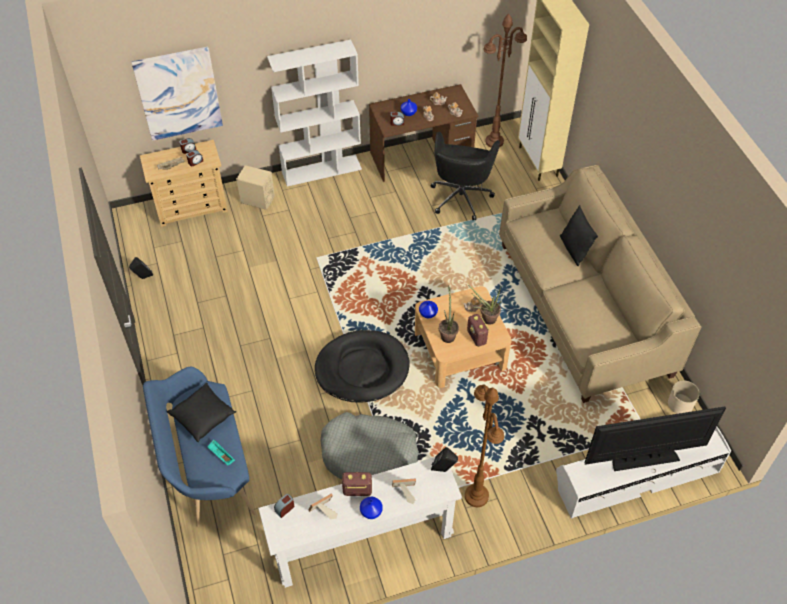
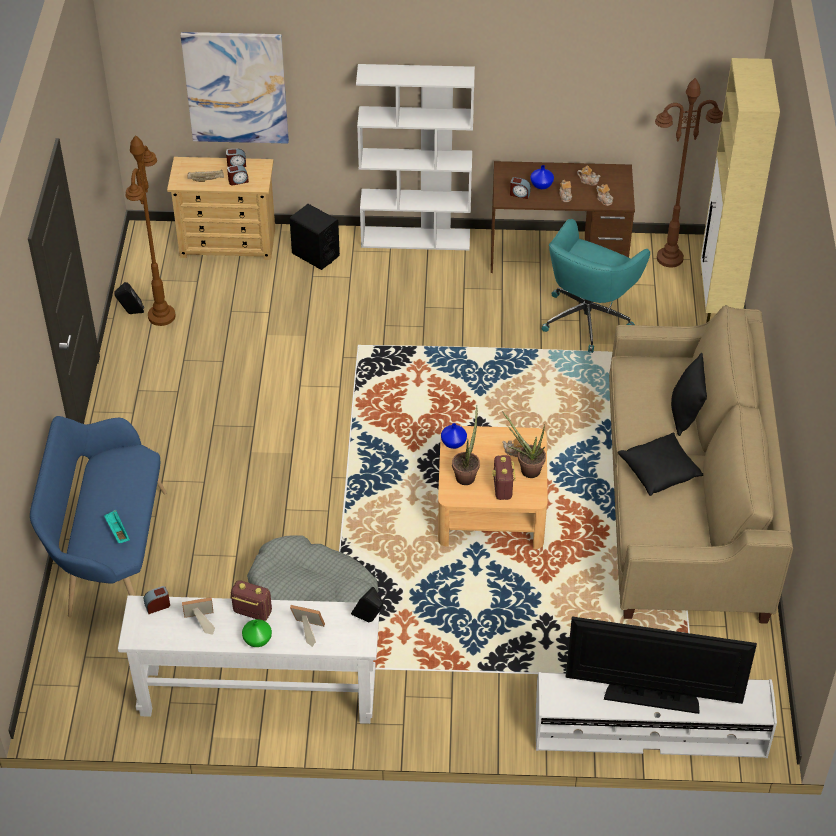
camera: 20 degrees right, 5 degrees down
(203, 416) = (116, 482): black pillow -> black pillow (659, 471)
(257, 200) = (315, 255): beige speaker -> black speaker
(362, 369) = (352, 495): black dog bed -> none
(371, 511) = (258, 640): blue vase -> green vase
(461, 196) = (588, 317): black office chair -> turquoise office chair
(476, 496) = (426, 687): brown floor lamp -> brown floor lamp (161, 316)
(680, 404) = (758, 659): beige planter -> none

